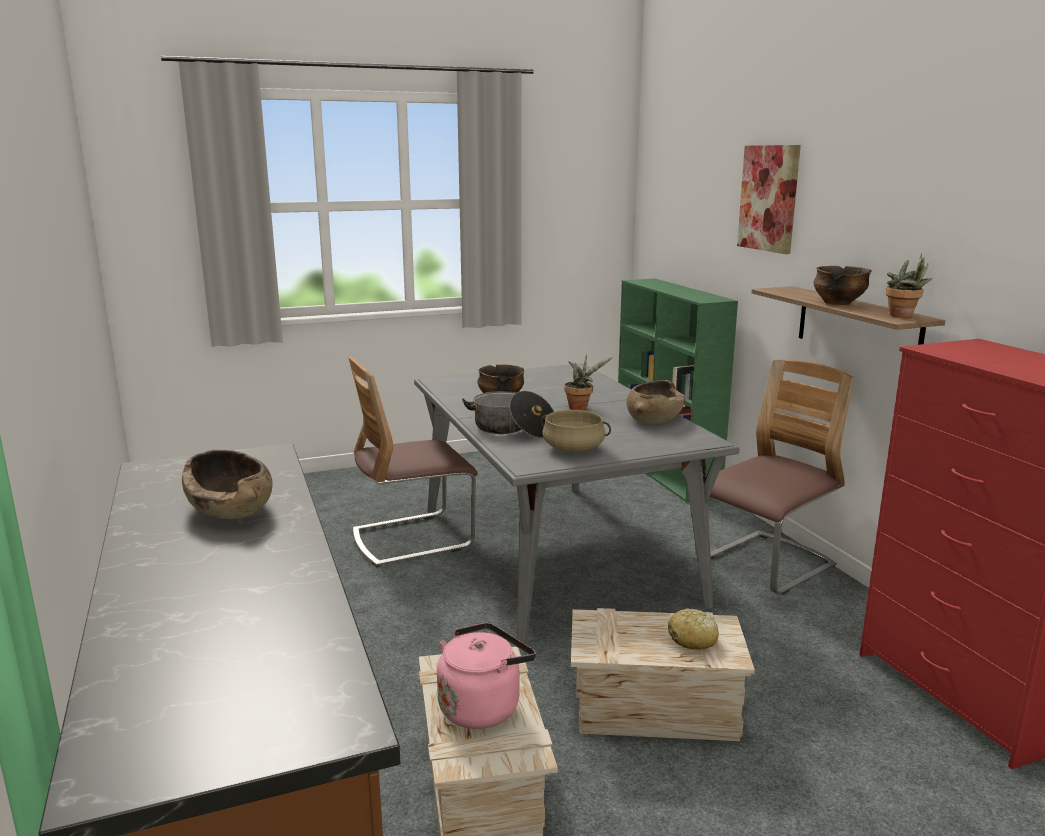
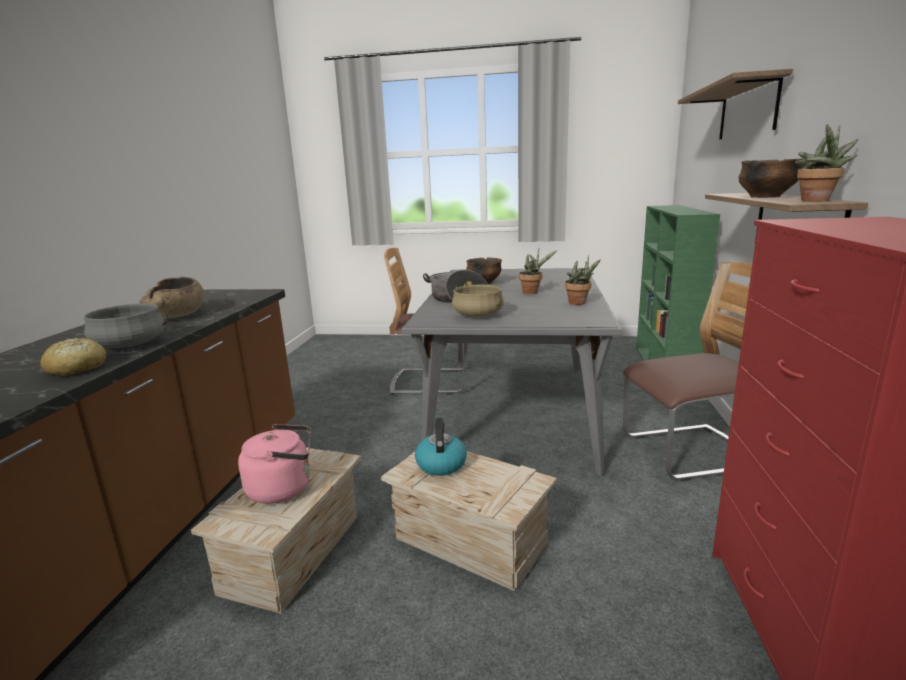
camera: 30 degrees right, 0 degrees up
(282, 563) = (130, 344): none -> grey cooking pot
(618, 631) = (441, 464): none -> kettle
(654, 418) = (579, 303): brown bowl -> potted plant
(692, 639) = (492, 485): bread -> bread (77, 368)
(769, 198) = (747, 110): picture -> shelf

